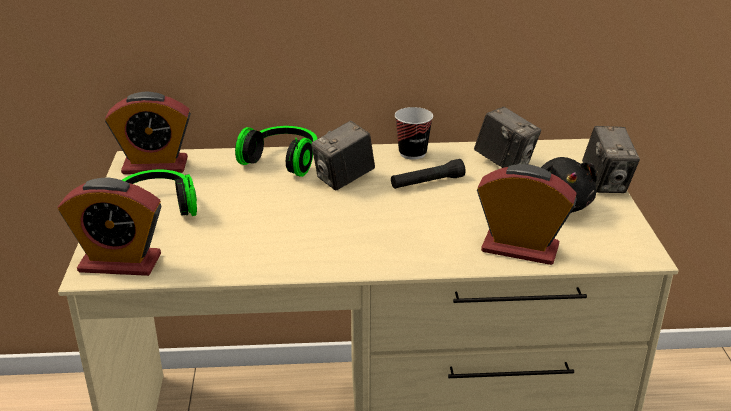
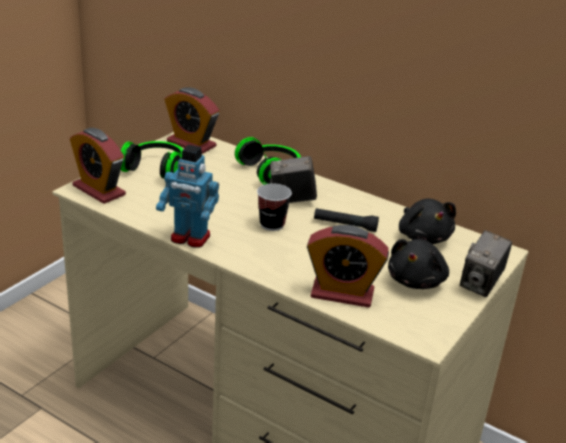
camera: 35 degrees right, 0 degrees up
(302, 267) = (190, 238): none -> toy robot
(412, 153) = (365, 202): cup -> cup (272, 224)
(504, 163) = (423, 237): camera -> black plush toy
(520, 248) = (342, 293): alarm clock -> alarm clock turned 135 degrees clockwise

